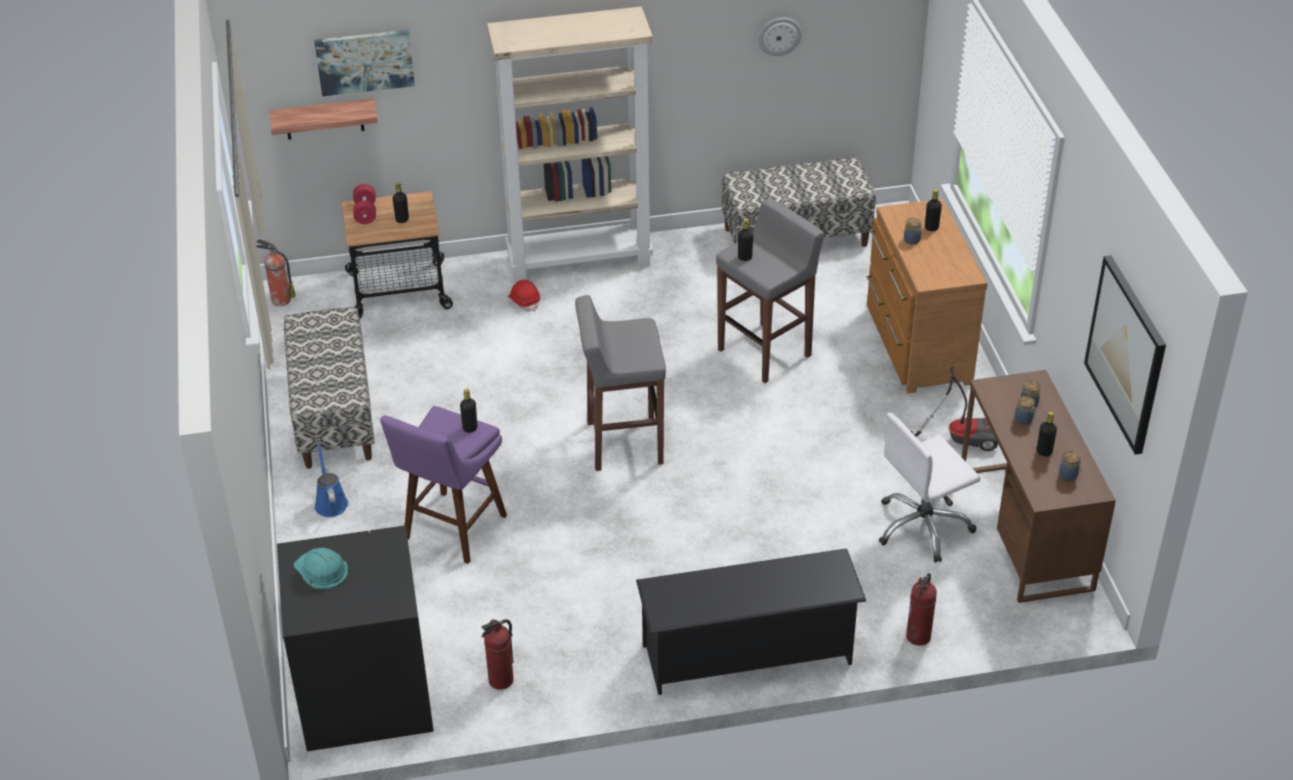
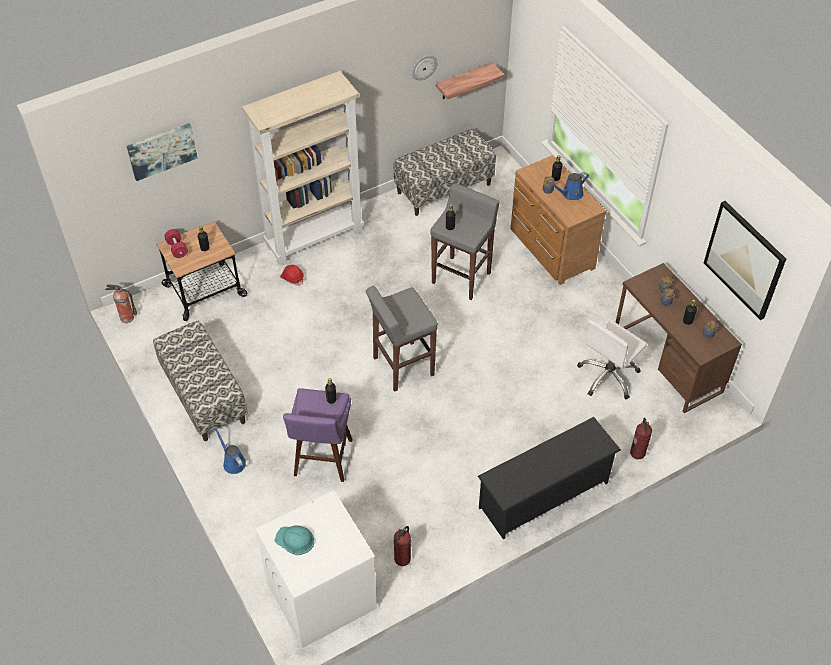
camera: 20 degrees left, 10 degrees up
(324, 119) = (138, 194): shelf -> shelf (463, 81)
(364, 696) = (321, 596): black washing machine -> white washing machine
(943, 251) = (570, 194): none -> blue watering can
(958, 438) = (602, 309): vacuum cleaner -> none

